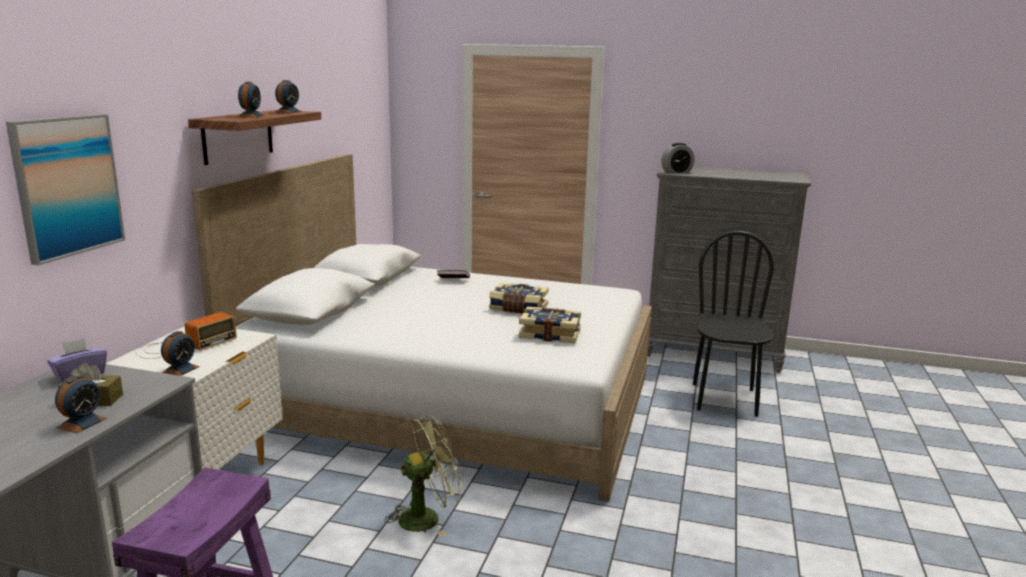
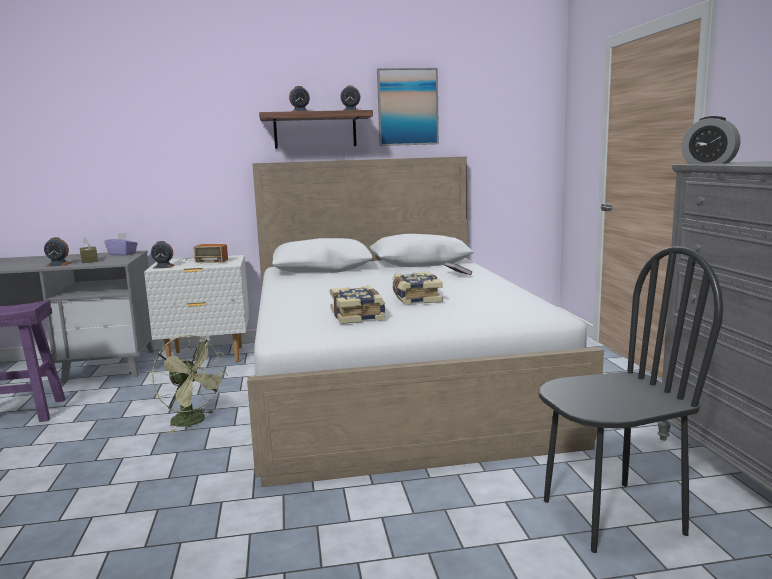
camera: 65 degrees right, 5 degrees down
(67, 186) = (154, 149): picture -> picture (407, 107)

